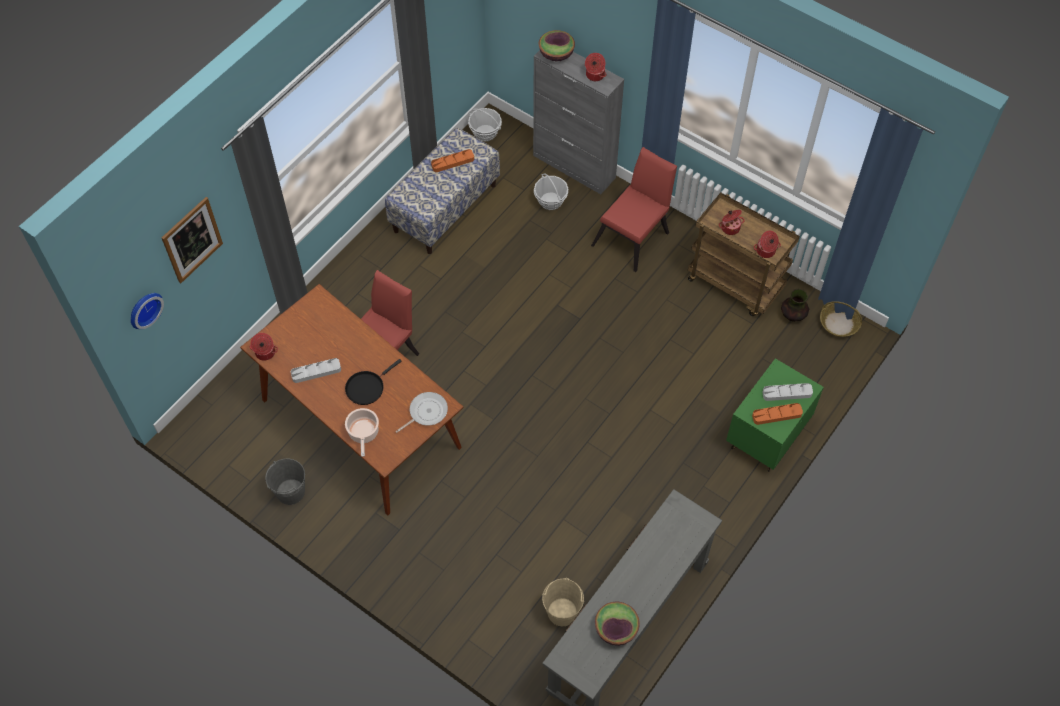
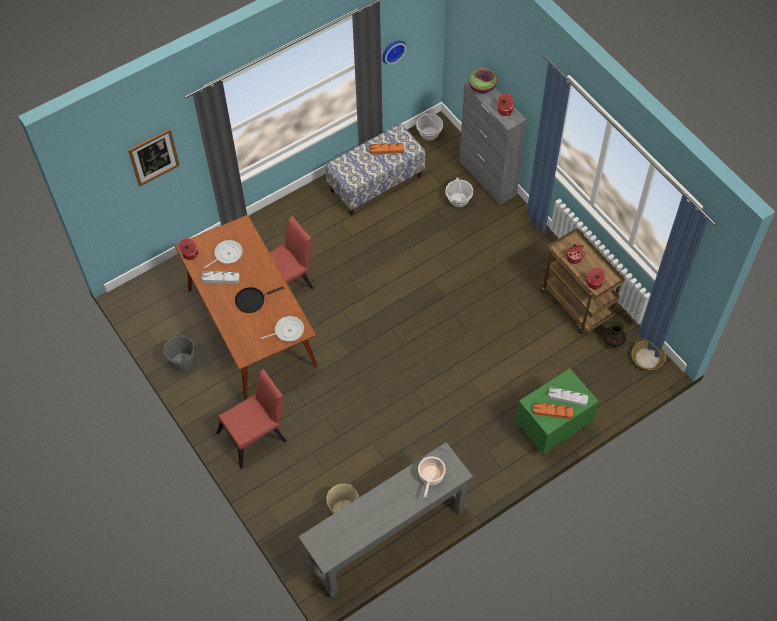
camera: 20 degrees right, 0 degrees up
(144, 309) = (106, 197): wall clock -> wall clock (392, 50)
(312, 340) = (227, 254): none -> frying pan
(363, 433) = (236, 333): cooking pot -> cooking pot (431, 477)
(616, 629) = (361, 530): bowl -> none
(634, 236) = (512, 245): red chair -> red chair (256, 435)

